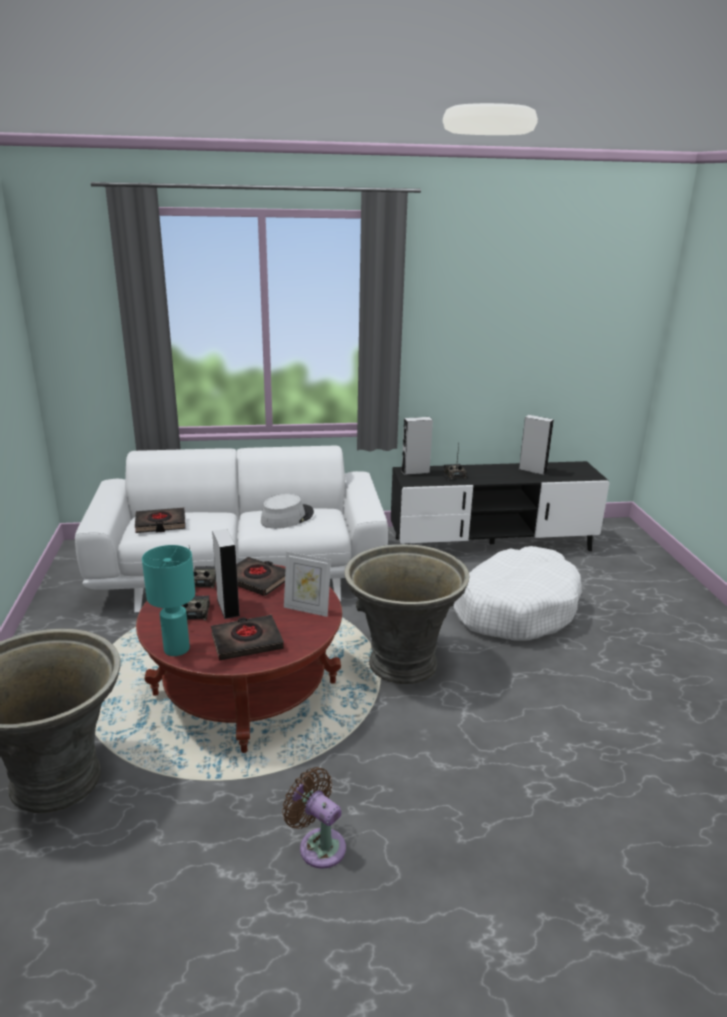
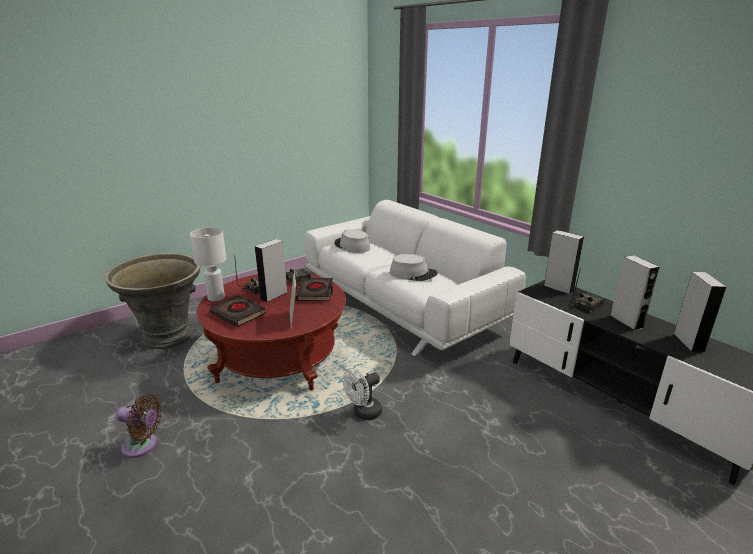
camera: 60 degrees right, 0 degrees up
(160, 524) = (352, 246): black book -> grey hat
(176, 649) = (216, 297): turquoise table lamp -> white table lamp
(318, 845) = (143, 446): brown fan -> brown fan turned 90 degrees clockwise
(402, 662) = (363, 413): grey planter -> white fan
(489, 474) = (626, 321): none -> grey speaker
(515, 608) = (520, 454): white dog bed -> none

